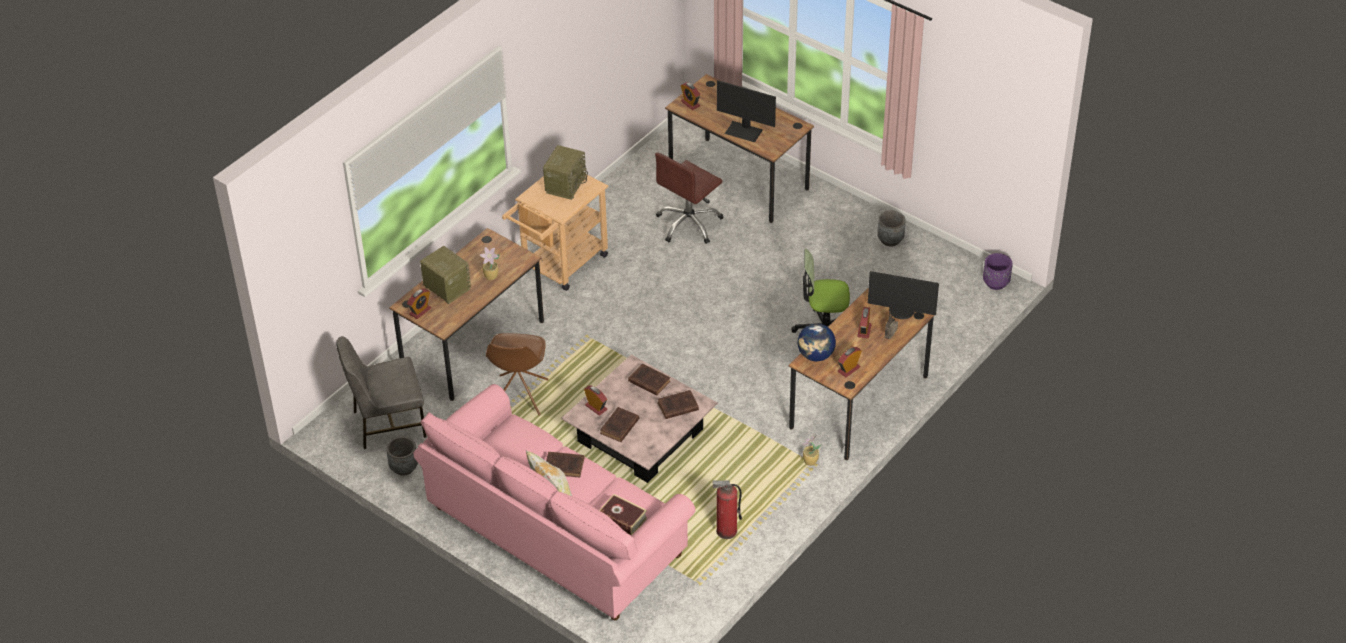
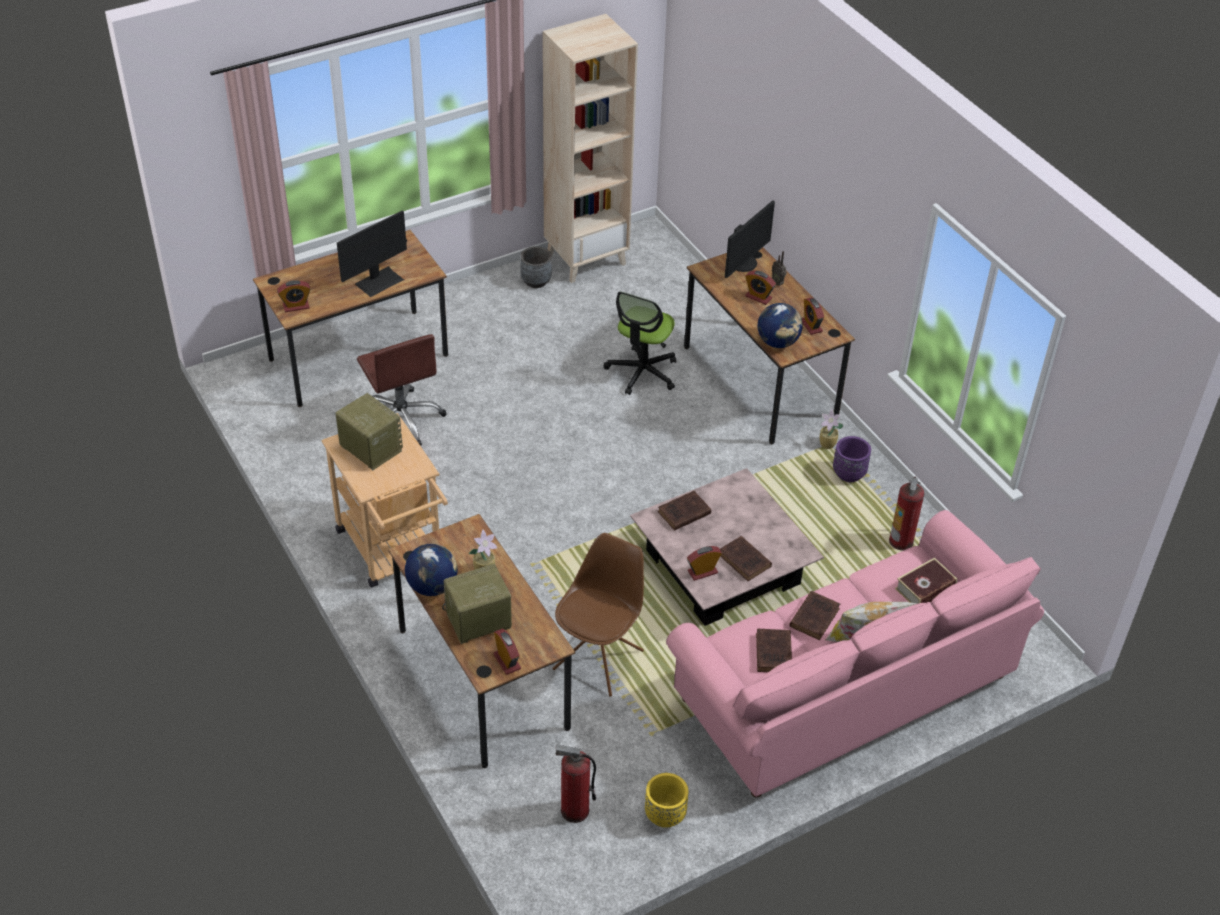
camera: 70 degrees left, 0 degrees up
(387, 423) = (574, 810): grey chair -> fire extinguisher
(404, 467) = (665, 815): grey planter -> yellow planter
(465, 258) = (432, 586): none -> globe
(519, 396) = (599, 659): brown chair -> brown chair turned 90 degrees counterclockwise
(677, 407) = (737, 502): brown book -> brown book (773, 654)
(939, 259) = (586, 259): none -> beige bookcase
(996, 283) = (645, 236): purple planter -> purple planter (849, 474)

